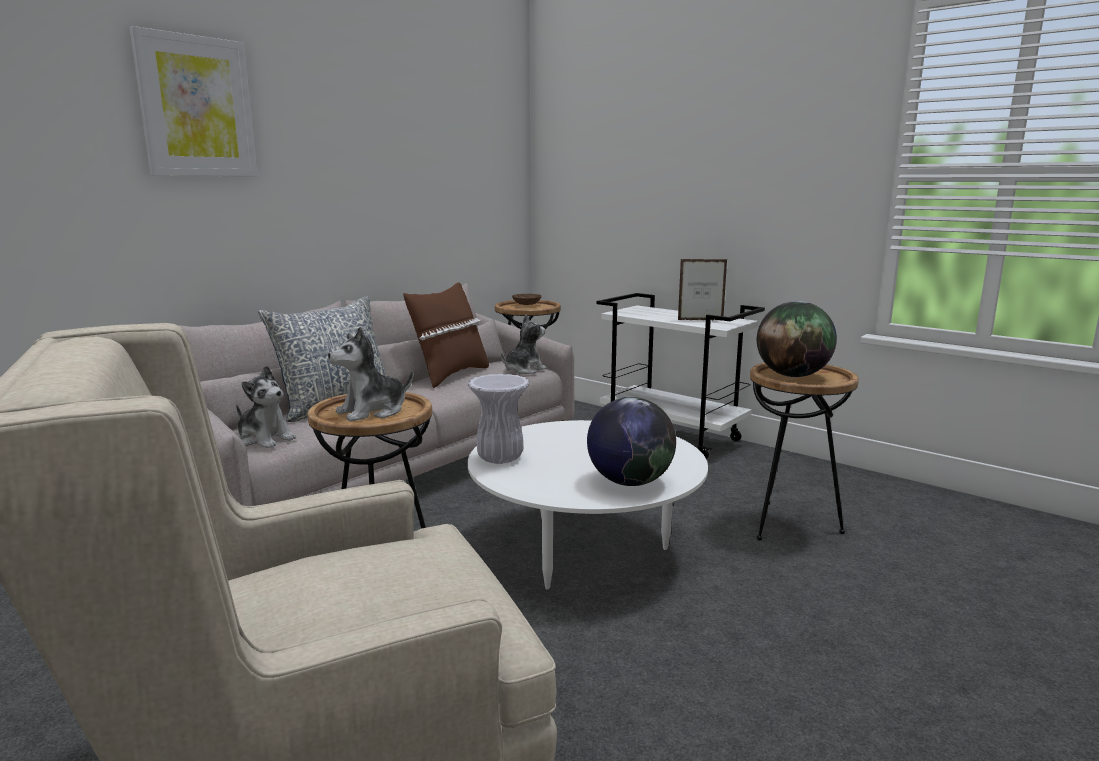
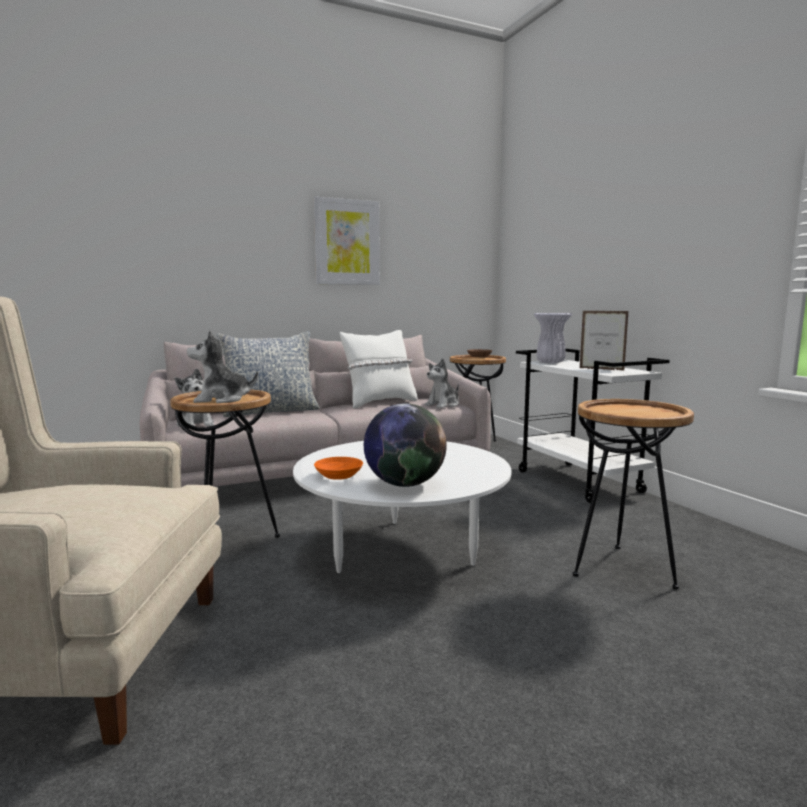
camera: 25 degrees right, 5 degrees down
(196, 107) = (206, 194): picture -> picture (347, 242)
(450, 375) = (379, 403): brown pillow -> white pillow
(501, 459) = (330, 455): white vase -> white vase (550, 362)
(523, 370) = (443, 405): plush toy -> plush toy turned 150 degrees clockwise
(550, 483) = (340, 475): none -> orange bowl
(792, 375) = (623, 410): globe -> none

